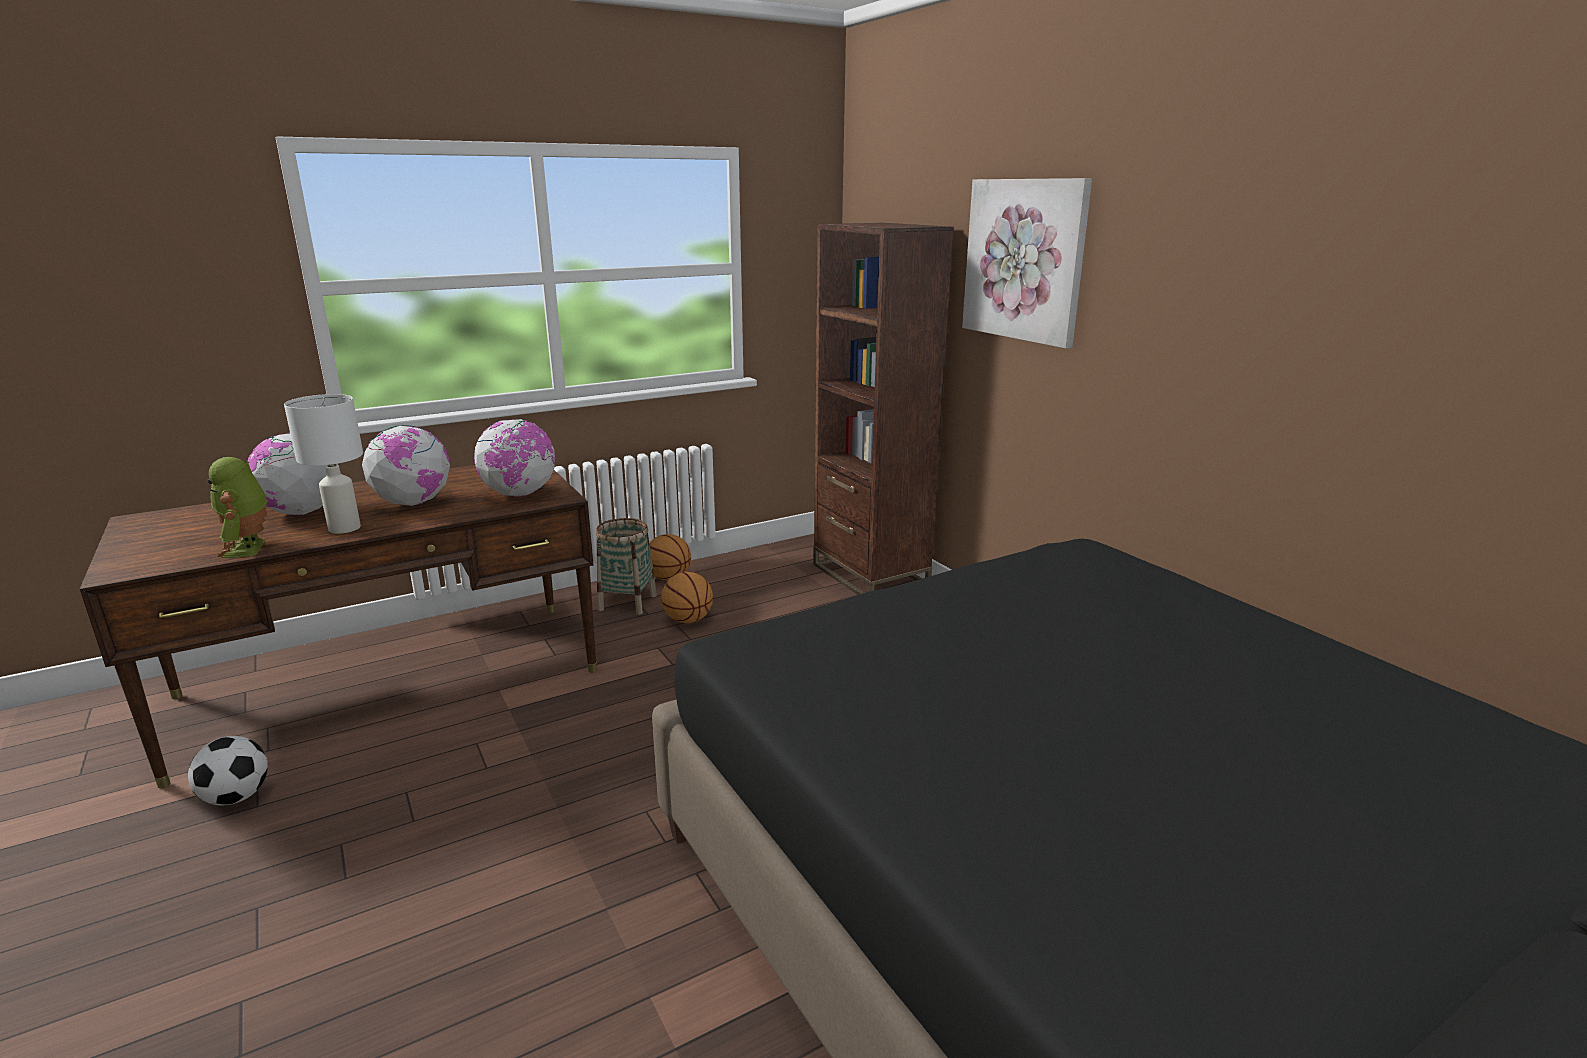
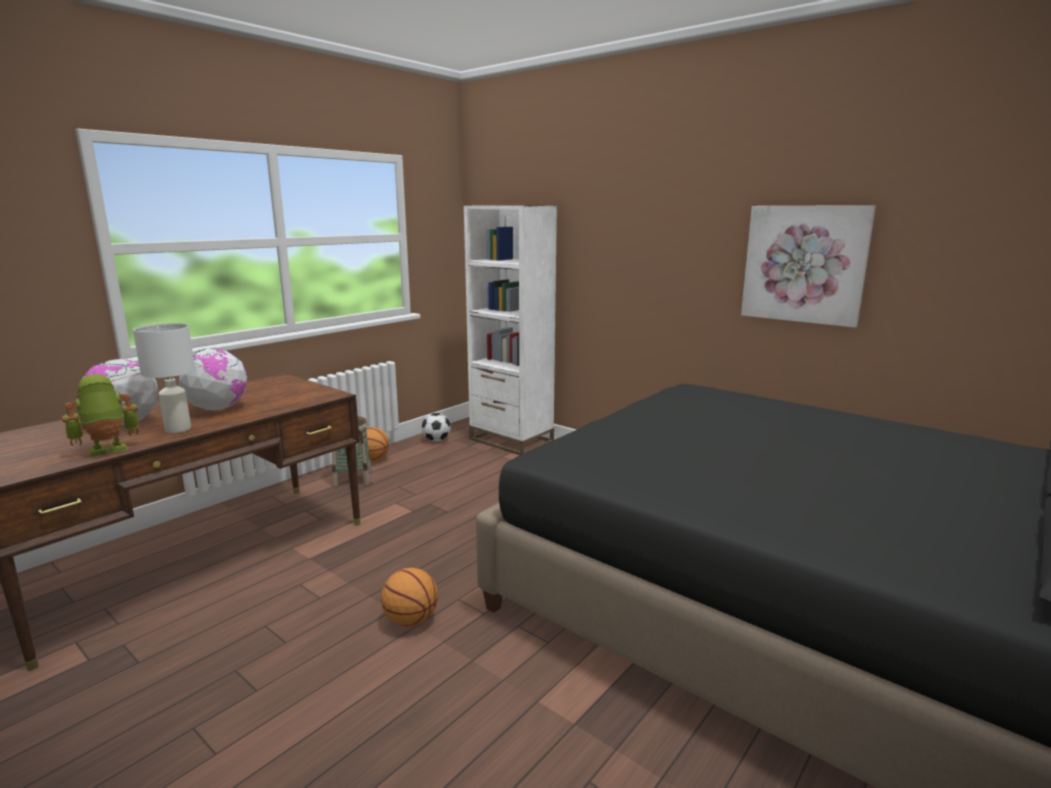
camera: 20 degrees left, 5 degrees down
(236, 797) = (113, 661): football -> football (436, 440)
(249, 549) = (107, 451): toy robot -> toy robot turned 90 degrees clockwise
(520, 494) = (299, 396): globe -> none
(688, 620) = (406, 483): basketball -> basketball (411, 620)
(870, 575) = (511, 440): brown bookcase -> white bookcase
(1025, 260) = (611, 223): picture -> picture (804, 264)

